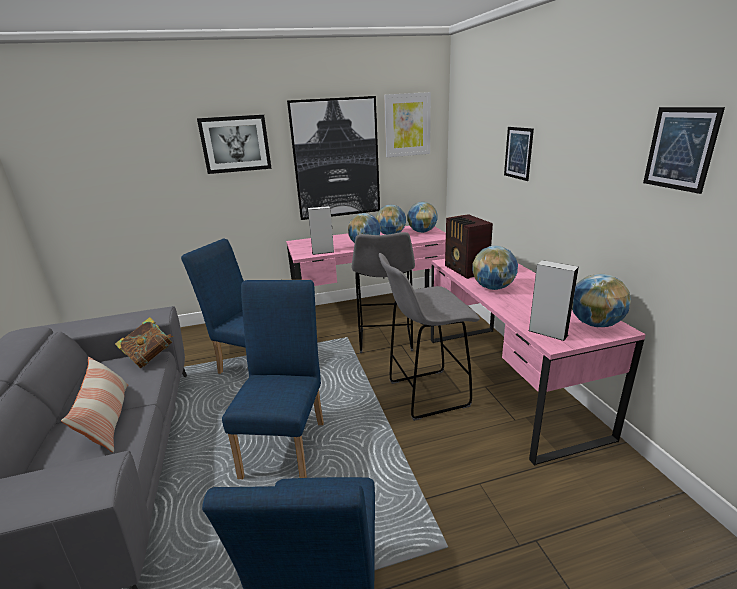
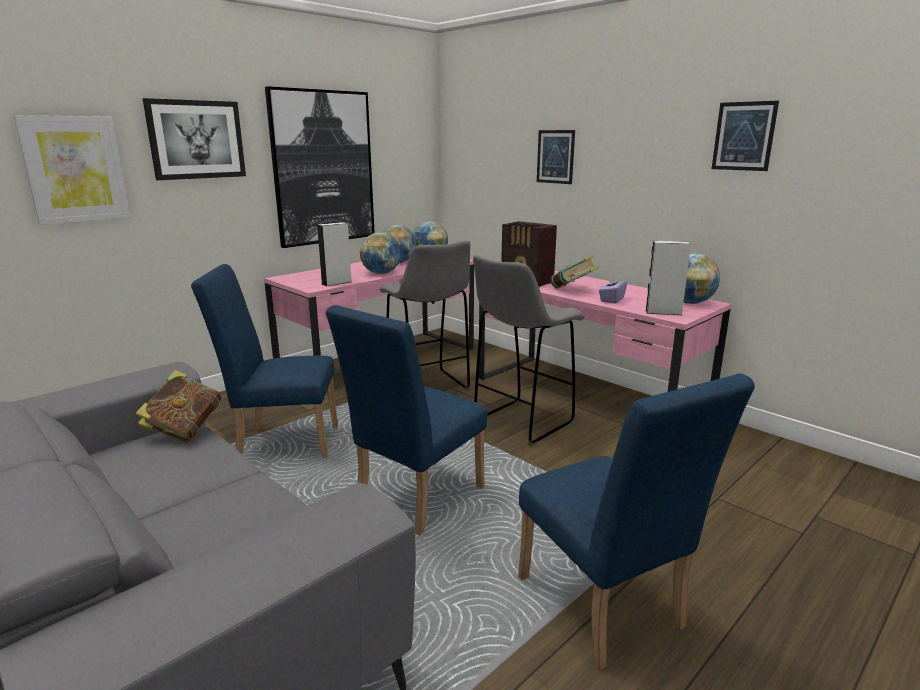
camera: 30 degrees left, 5 degrees down
(108, 419) = (216, 496): pillow -> none
(287, 443) = (414, 500): blue chair -> blue chair turned 120 degrees counterclockwise
(407, 125) = (399, 131): picture -> picture (75, 169)
(493, 288) = (573, 291): globe -> book
(515, 306) = (611, 300): none -> purple tissue box

